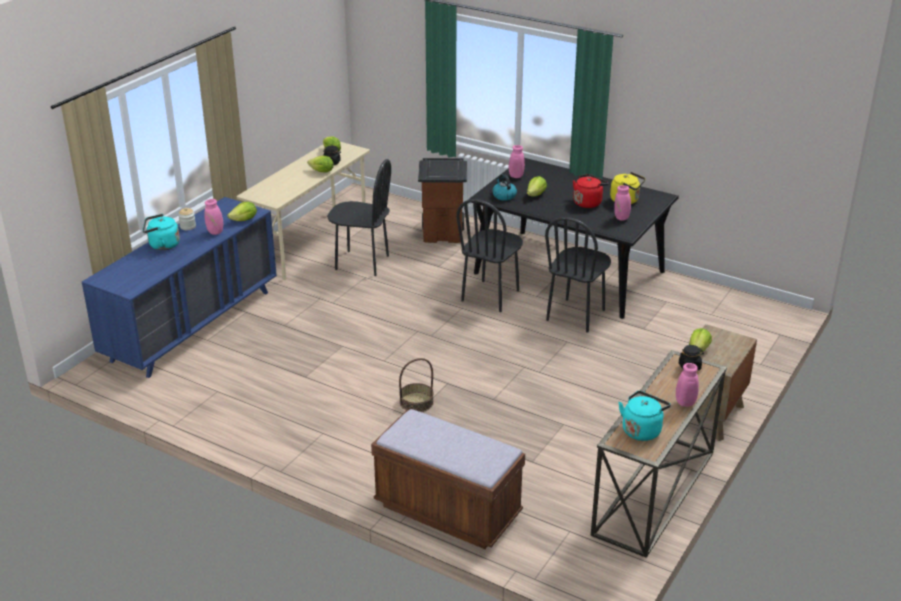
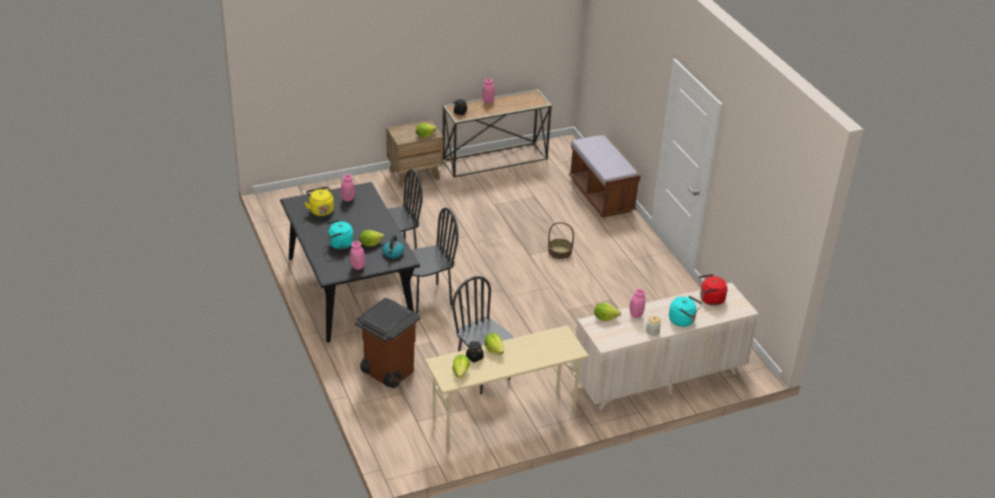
camera: 145 degrees left, 5 degrees up
(192, 325) = (658, 378): blue dresser -> beige dresser
(588, 202) = (347, 220): red kettle -> red kettle (710, 300)
(642, 430) = (523, 102): turquoise kettle -> turquoise kettle (339, 244)

